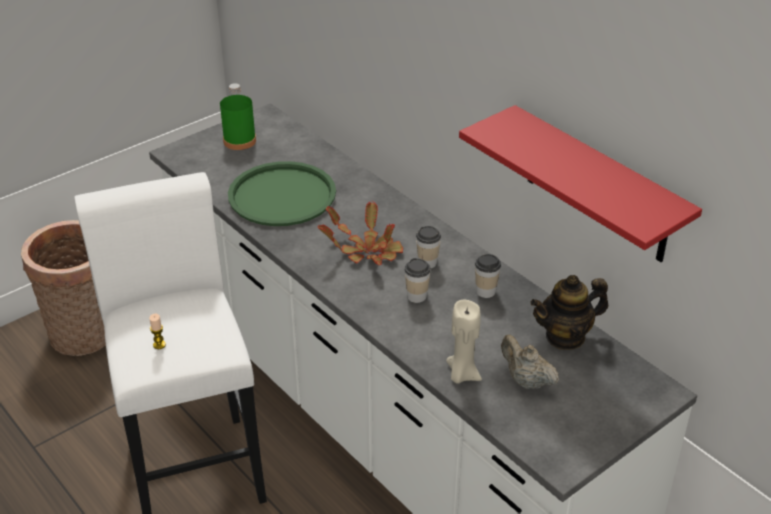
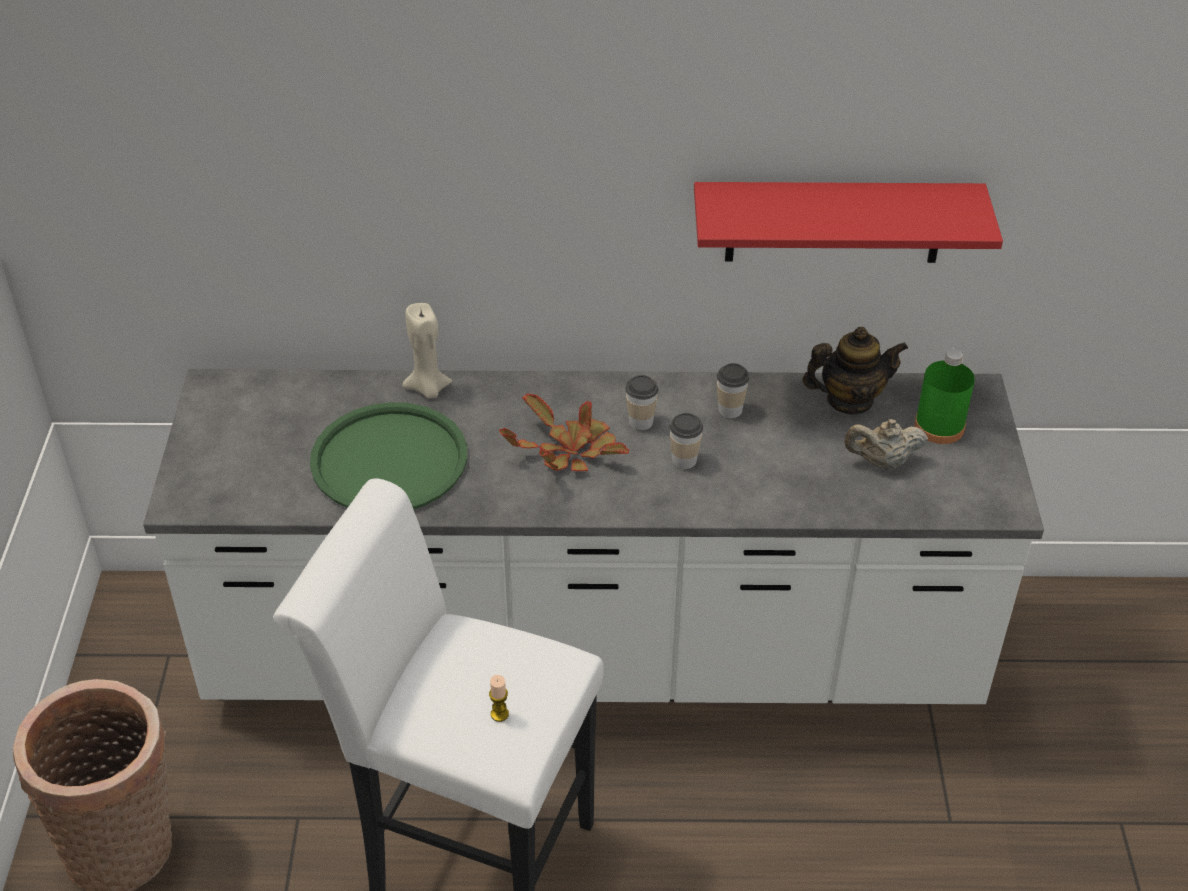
camera: 50 degrees left, 5 degrees up
(239, 141) = (233, 435): green bottle -> green bottle (939, 426)
(462, 374) = (831, 498): beige candle -> beige candle (428, 389)
(565, 336) = (849, 400): teapot -> teapot turned 120 degrees counterclockwise

